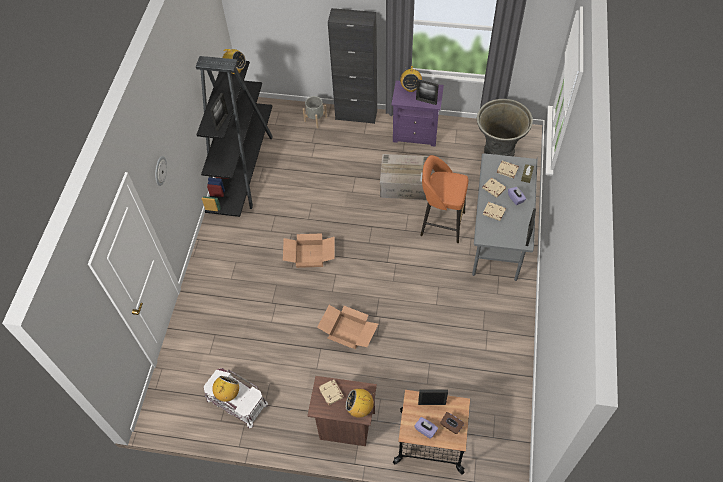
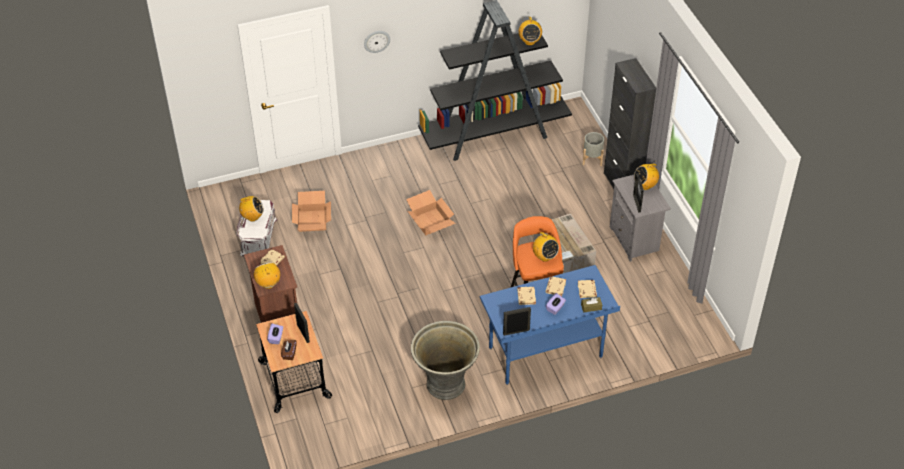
camera: 60 degrees right, 10 degrees down
(222, 122) = (464, 59): picture frame -> none
(347, 332) = (367, 280): cardboard box -> cardboard box (311, 220)
(416, 133) = (635, 240): purple nightstand -> grey nightstand
(451, 182) = (544, 256): none -> radio
(497, 240) = (545, 353): grey desk -> blue desk
(498, 150) = (664, 314): grey planter -> grey planter (445, 383)

